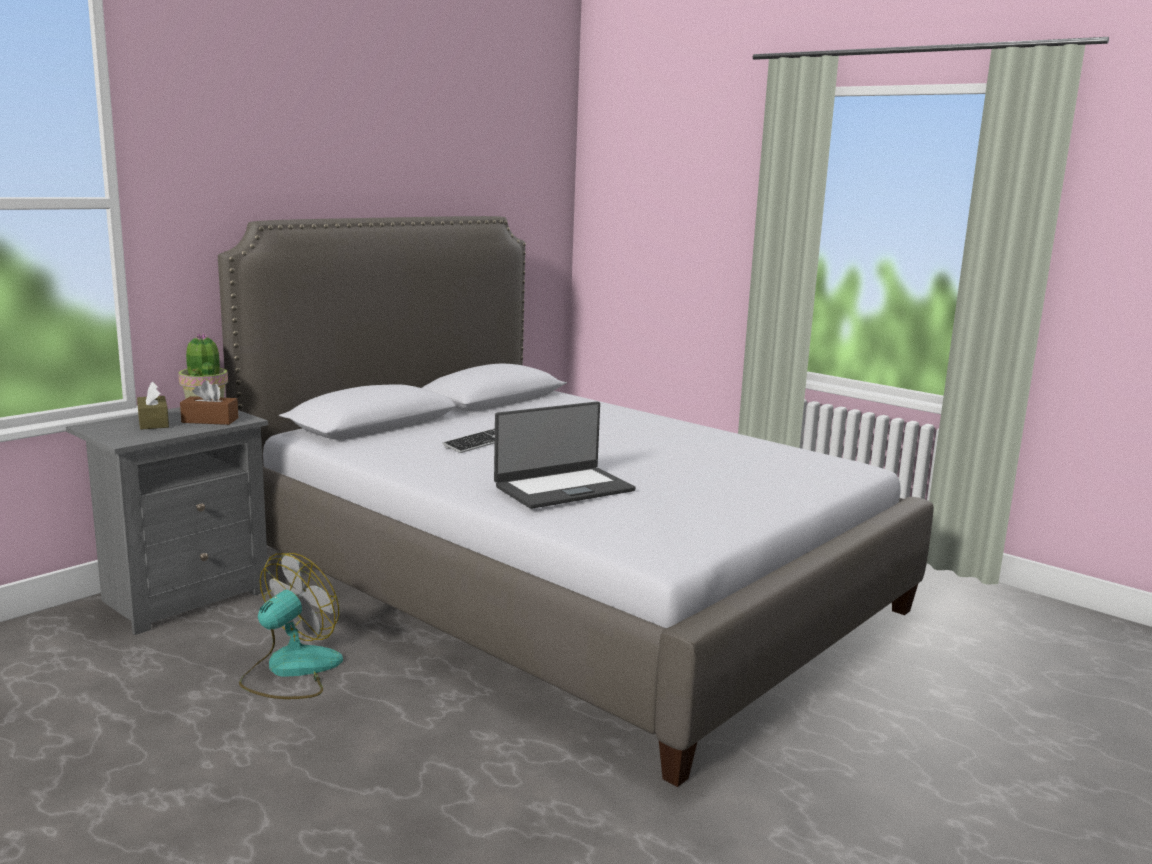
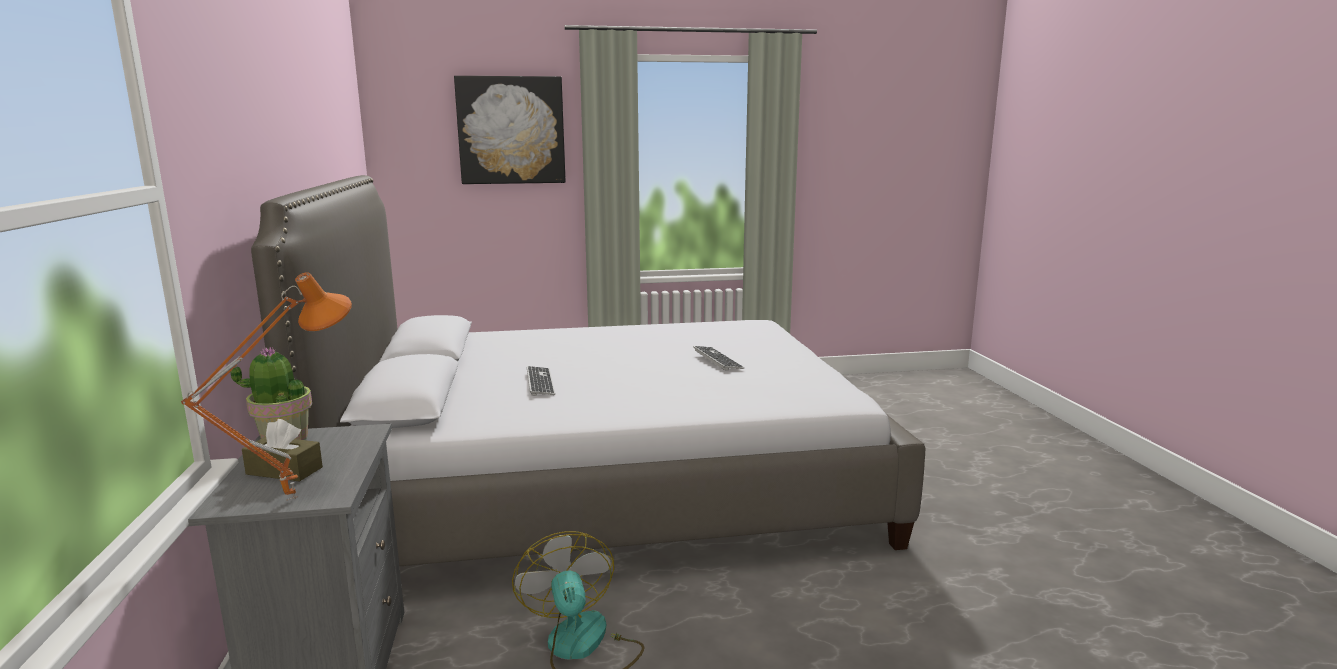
camera: 50 degrees left, 0 degrees up
(114, 434) = (291, 497): none -> orange table lamp
(210, 420) = (338, 445): brown tissue box -> none
(563, 488) = (698, 387): laptop -> none
(668, 477) = (717, 359): none -> keyboard
(699, 181) = (511, 130): none -> picture

